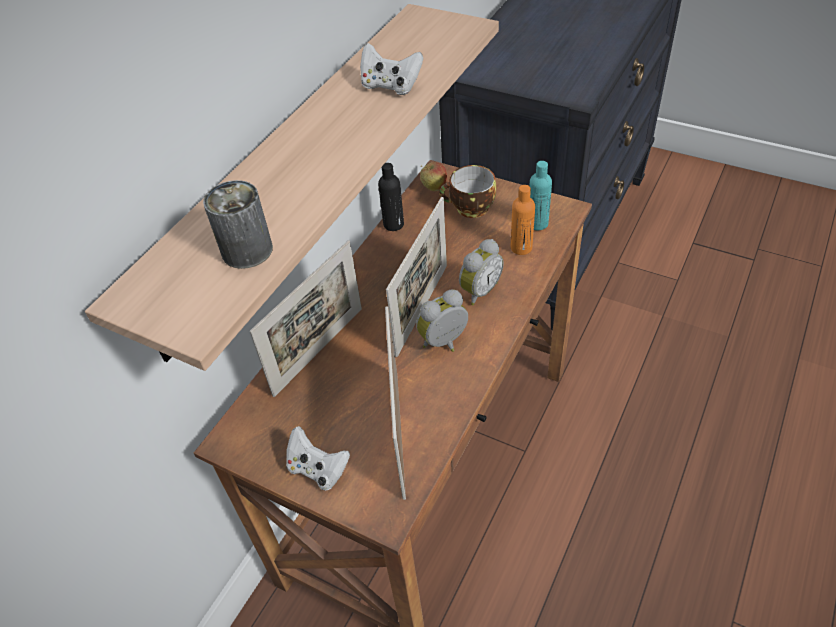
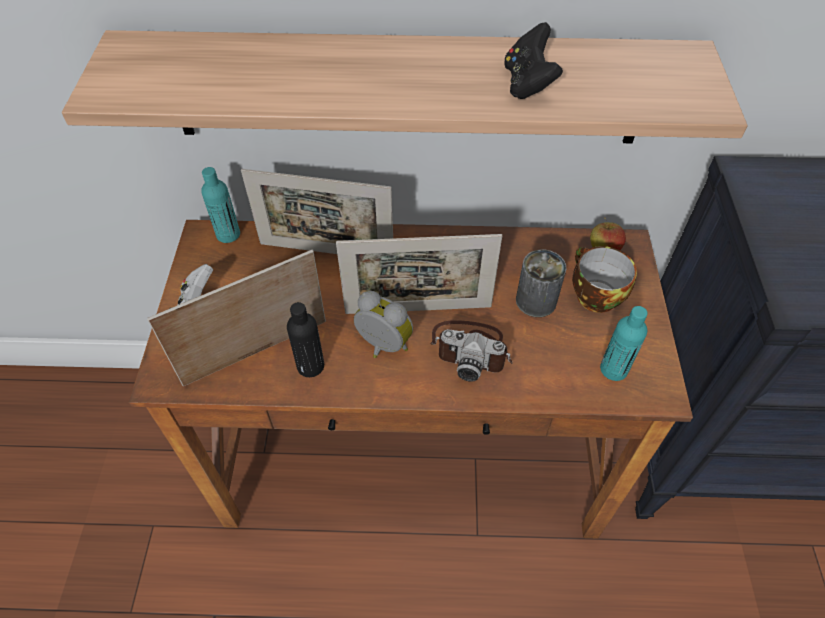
camera: 60 degrees right, 5 degrees up
(242, 420) = (228, 234): none -> turquoise bottle
(247, 250) = (207, 84): can -> can (536, 300)
(390, 86) = (527, 83): white game controller -> black game controller
(393, 224) = (523, 239): black bottle -> black bottle (310, 366)
(478, 291) = (471, 349): alarm clock -> camera
(521, 248) = (562, 366): orange bottle -> none

